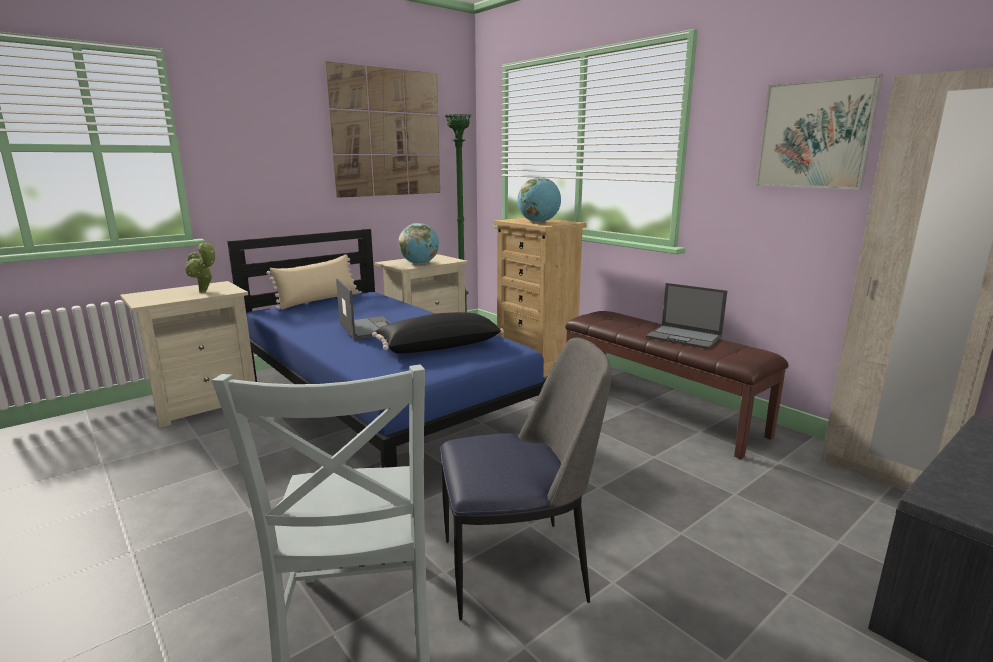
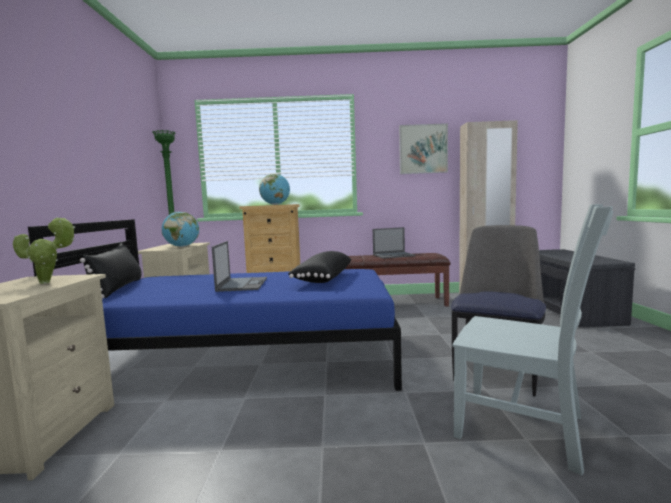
camera: 50 degrees left, 10 degrees down
(318, 300) = (118, 288): beige pillow -> black pillow
(368, 328) = (242, 284): laptop -> laptop turned 75 degrees clockwise
(387, 133) = (119, 137): picture -> none

